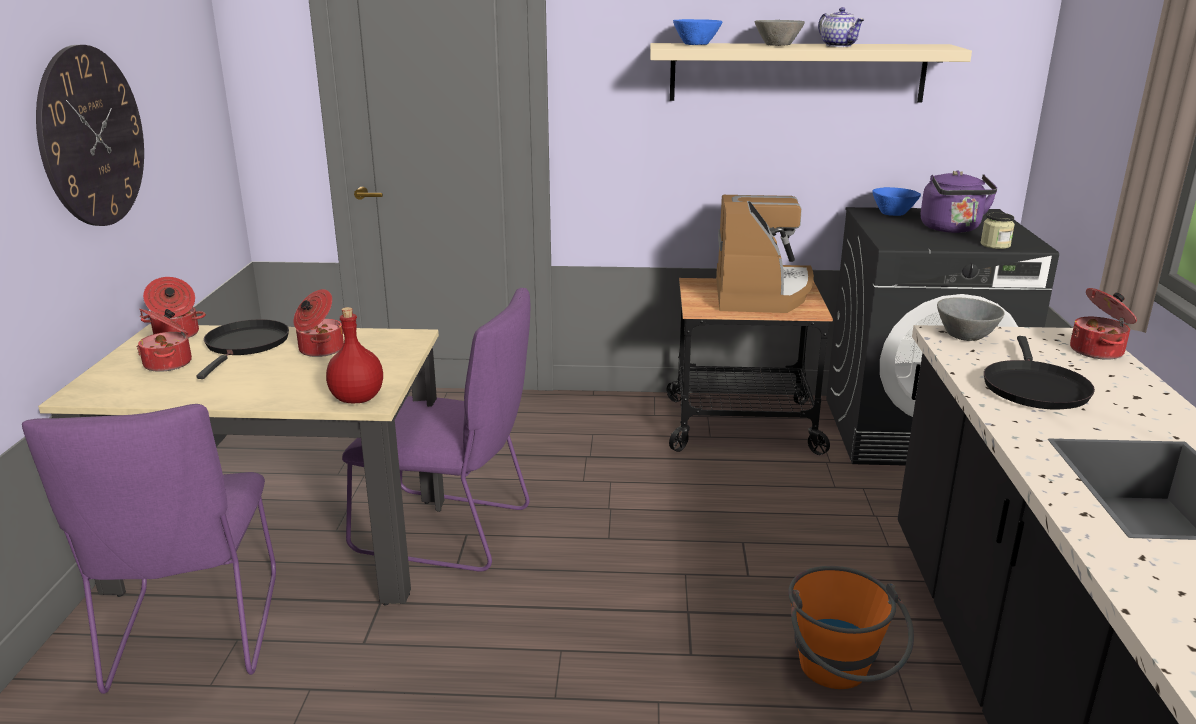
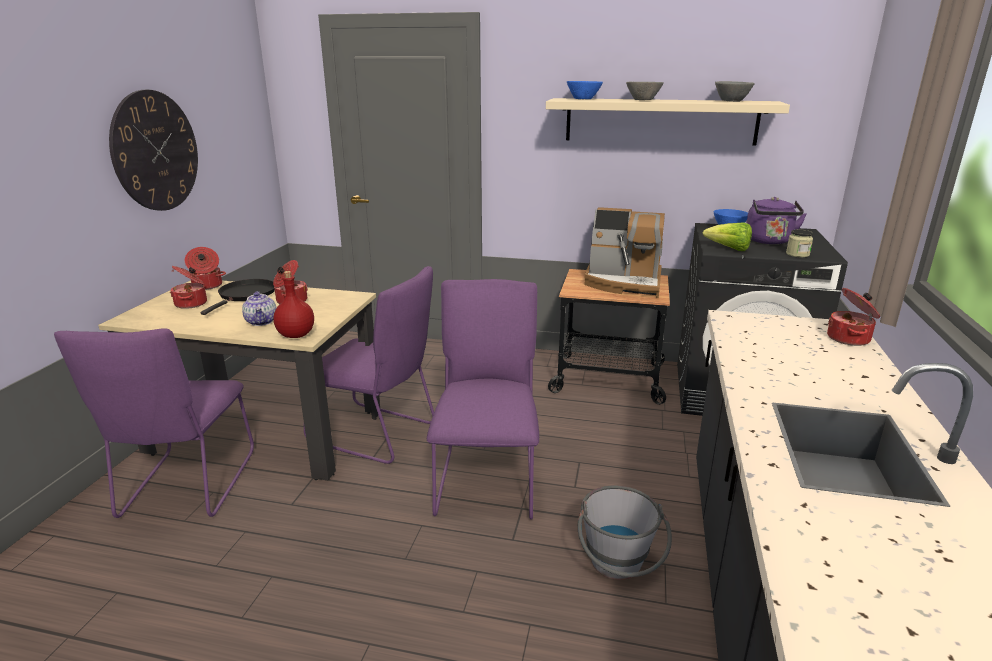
camera: 10 degrees right, 0 degrees up
(627, 577) = (487, 479): none -> purple chair
(762, 294) = (624, 283): coffee machine -> coffee machine turned 90 degrees clockwise
(839, 46) = (689, 101): teapot -> teapot (262, 322)
(839, 676) = (618, 569): orange bucket -> grey bucket
(908, 242) = (729, 249): none -> lettuce
(965, 337) = (744, 321): grey bowl -> grey bowl (731, 101)
(1033, 388) = (780, 363): black frying pan -> none

